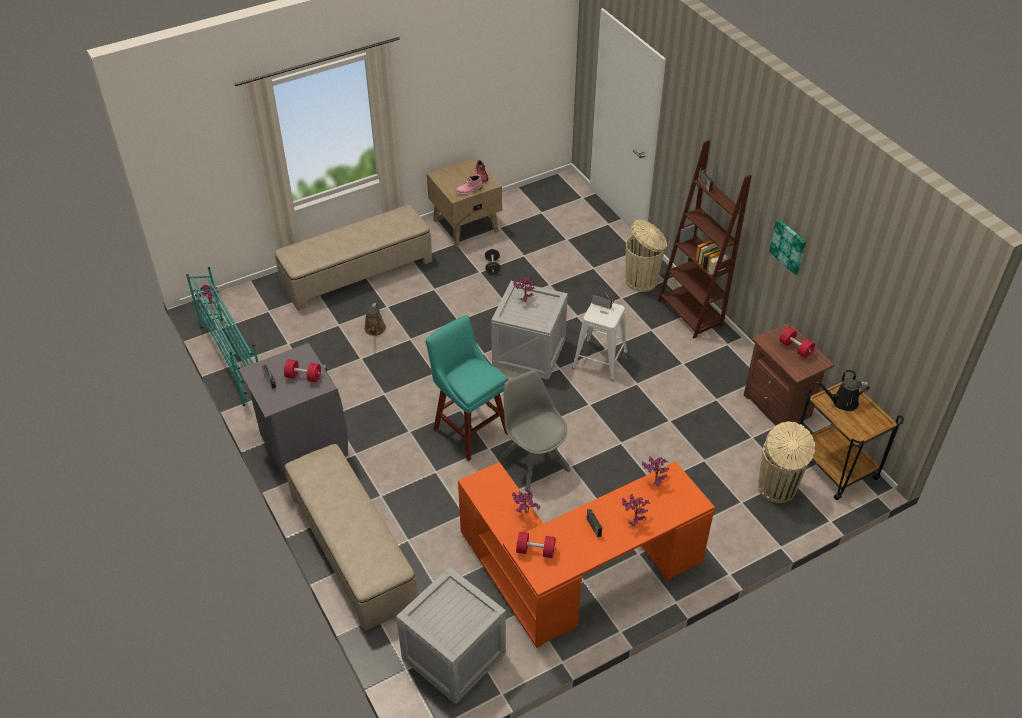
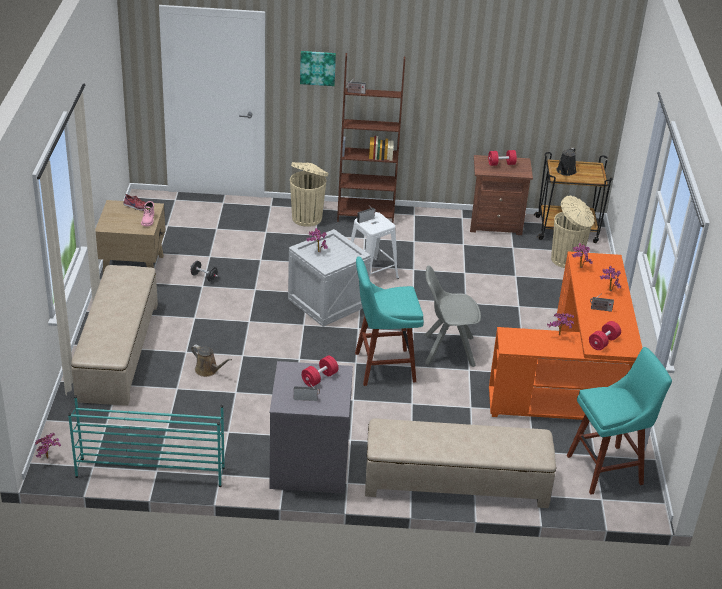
camera: 60 degrees left, 10 degrees down
(453, 657) = (606, 469): crate -> turquoise stool
(789, 246) = (456, 94): picture -> picture (317, 67)

